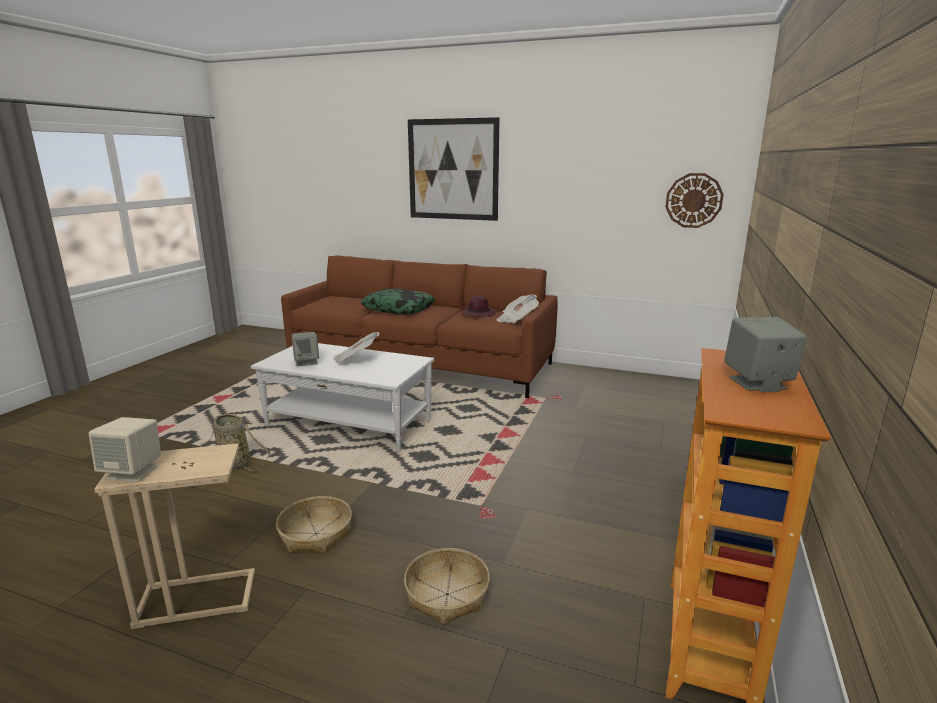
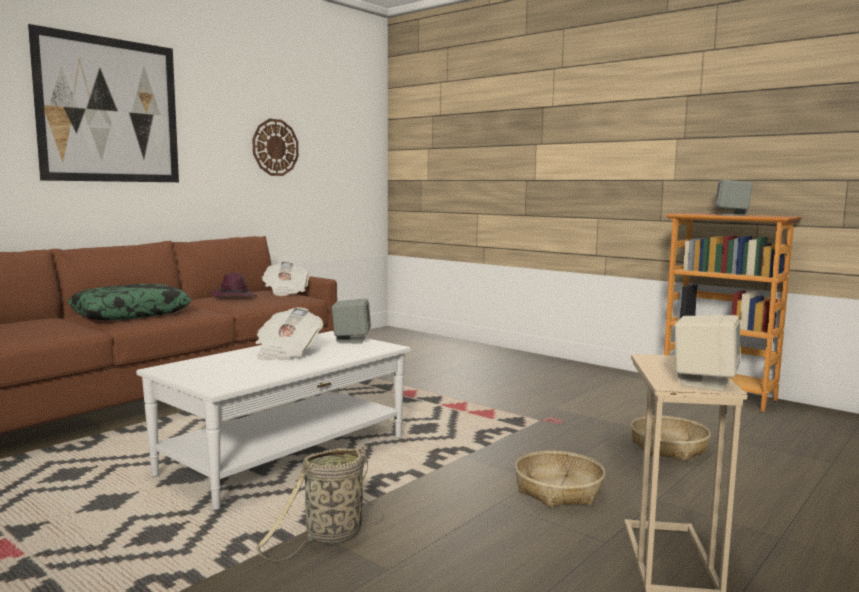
camera: 70 degrees left, 10 degrees down
(307, 362) = (256, 370): grey speaker -> grey speaker (351, 340)
(693, 200) = (354, 159): wall clock -> wall clock (275, 147)

